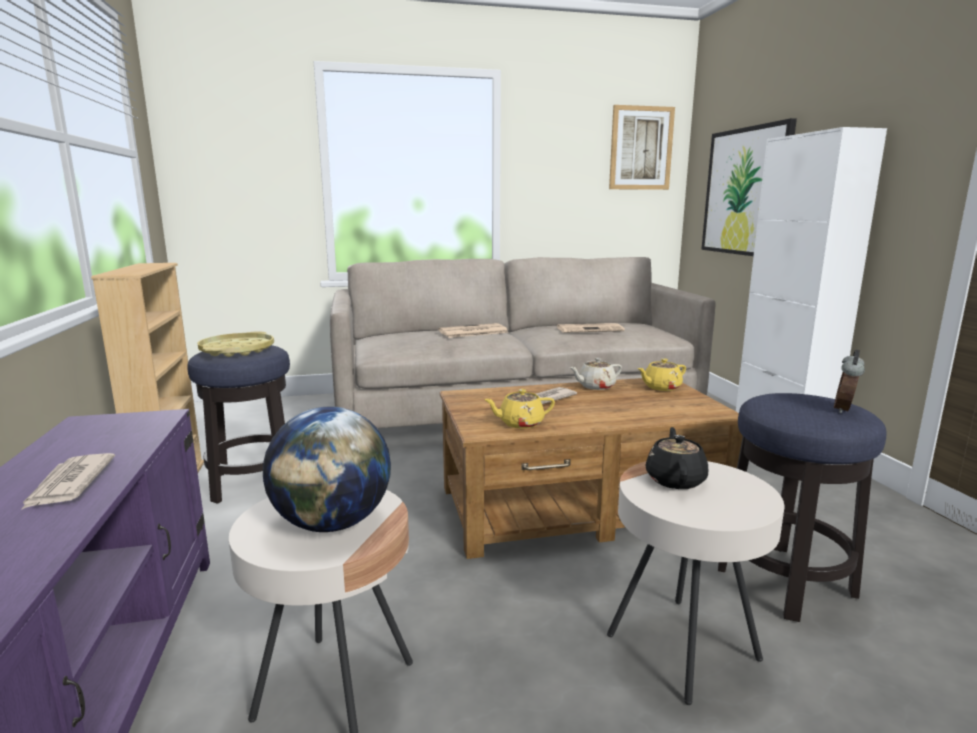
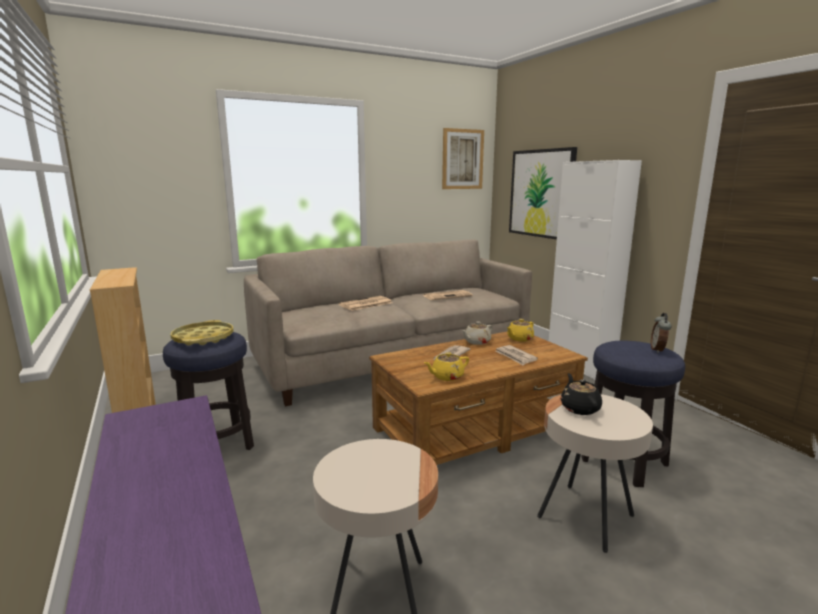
camera: 15 degrees left, 0 degrees up
(69, 484) = (175, 473): newspaper -> newspaper (515, 357)
(333, 523) = (386, 472): globe -> none

